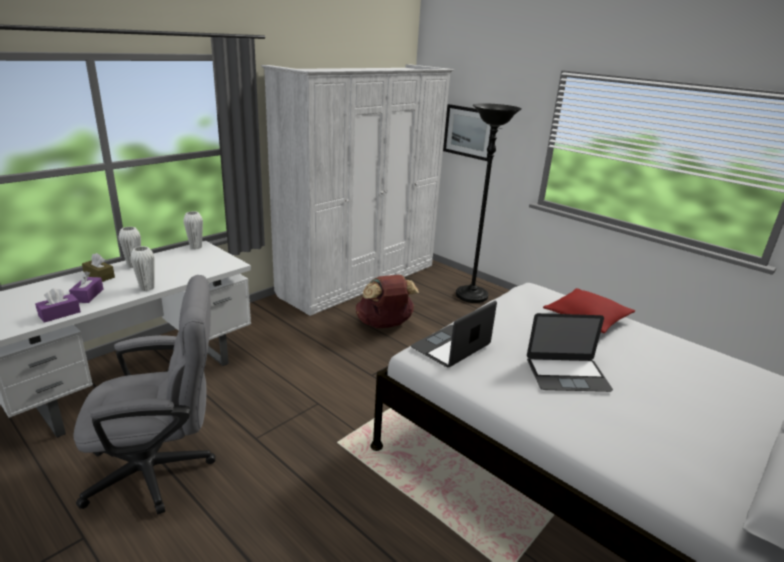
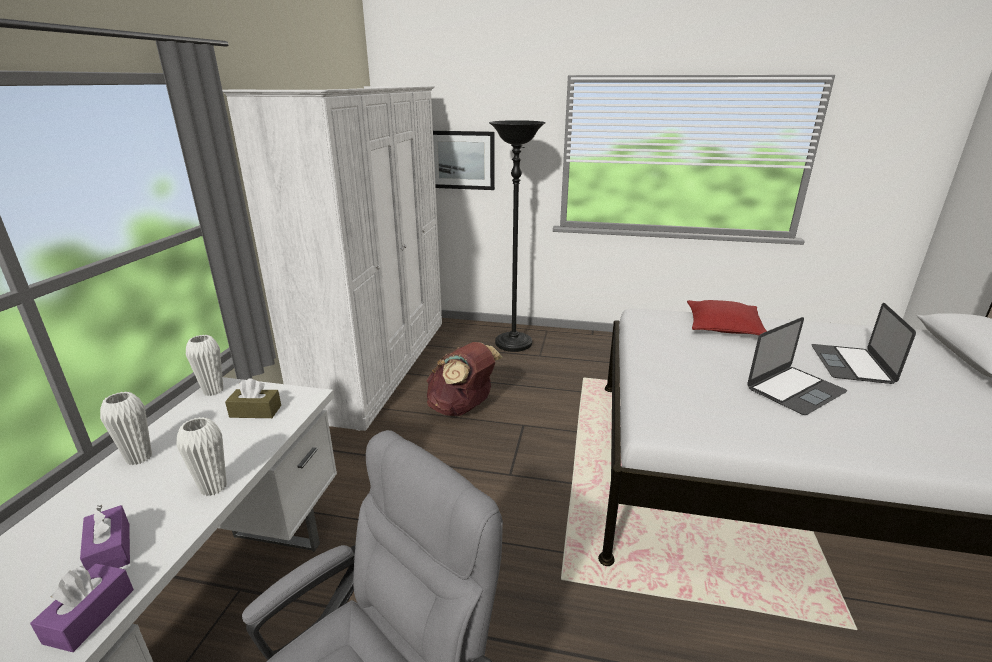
camera: 30 degrees left, 0 degrees up
(99, 276) = (90, 503): brown tissue box -> brown tissue box (255, 411)
(451, 346) = (671, 404): laptop -> laptop (851, 364)

